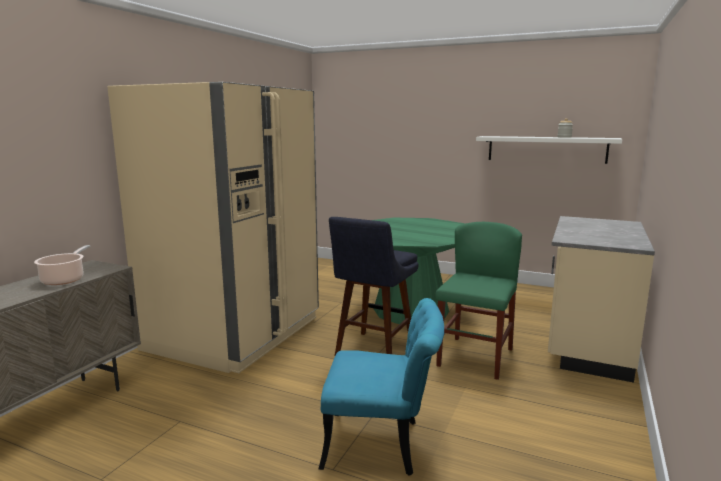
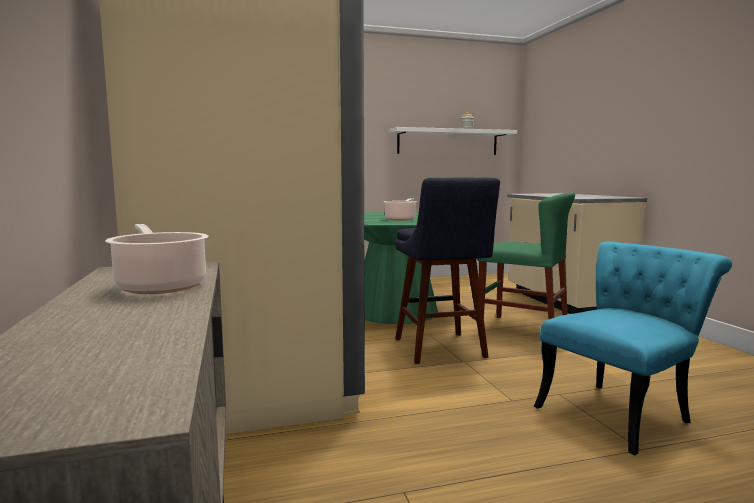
camera: 40 degrees left, 5 degrees down
(404, 234) = (400, 219): none -> cooking pot
(475, 357) = (523, 329): green chair -> green chair turned 135 degrees clockwise

